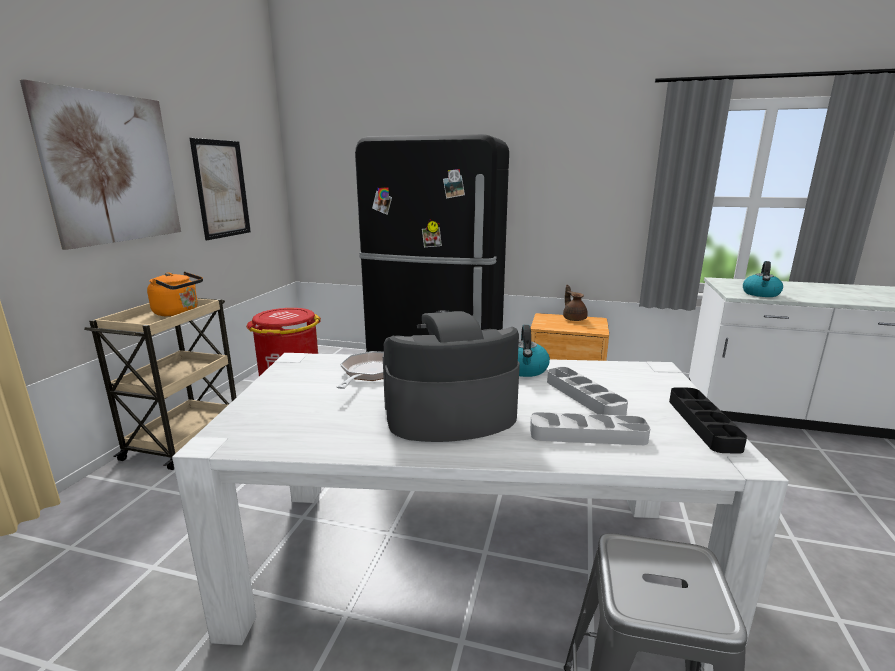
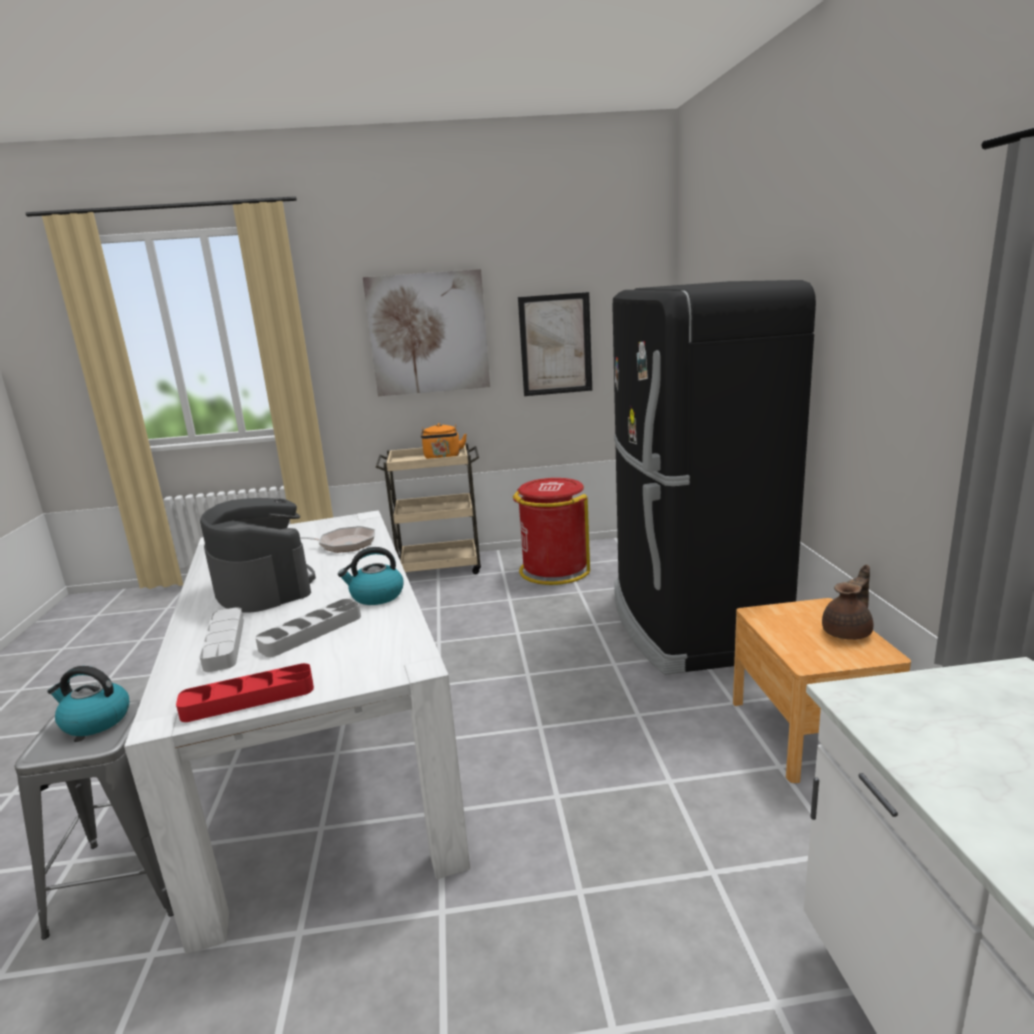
camera: 70 degrees right, 0 degrees up
(703, 423) = (248, 698): black tray -> red tray
(761, 294) = (912, 728): kettle -> kettle (95, 721)

